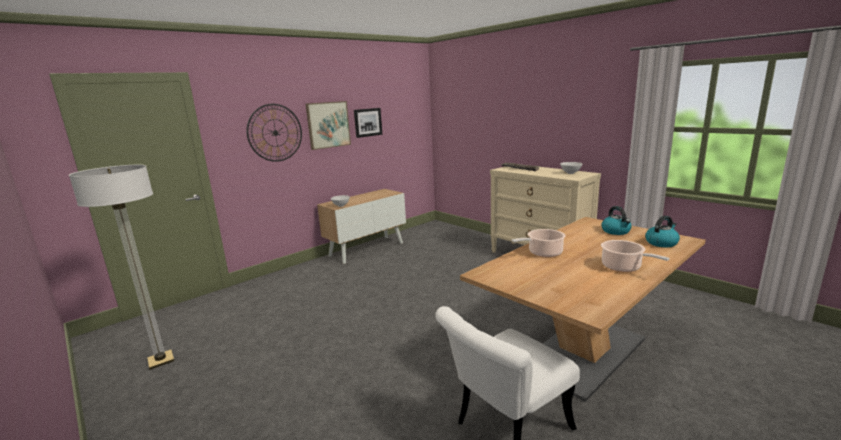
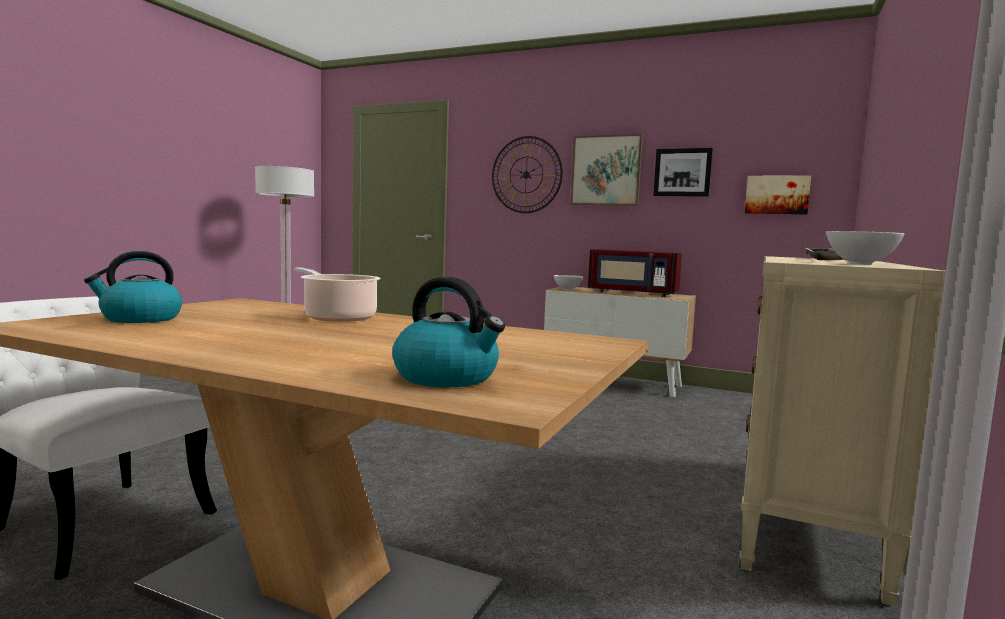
camera: 65 degrees right, 10 degrees down
(369, 197) = (632, 293): none -> red microwave
(406, 130) = (777, 195): none -> picture
(616, 231) = (530, 352): kettle -> kettle (140, 319)
(623, 267) = (240, 344): cooking pot -> none

